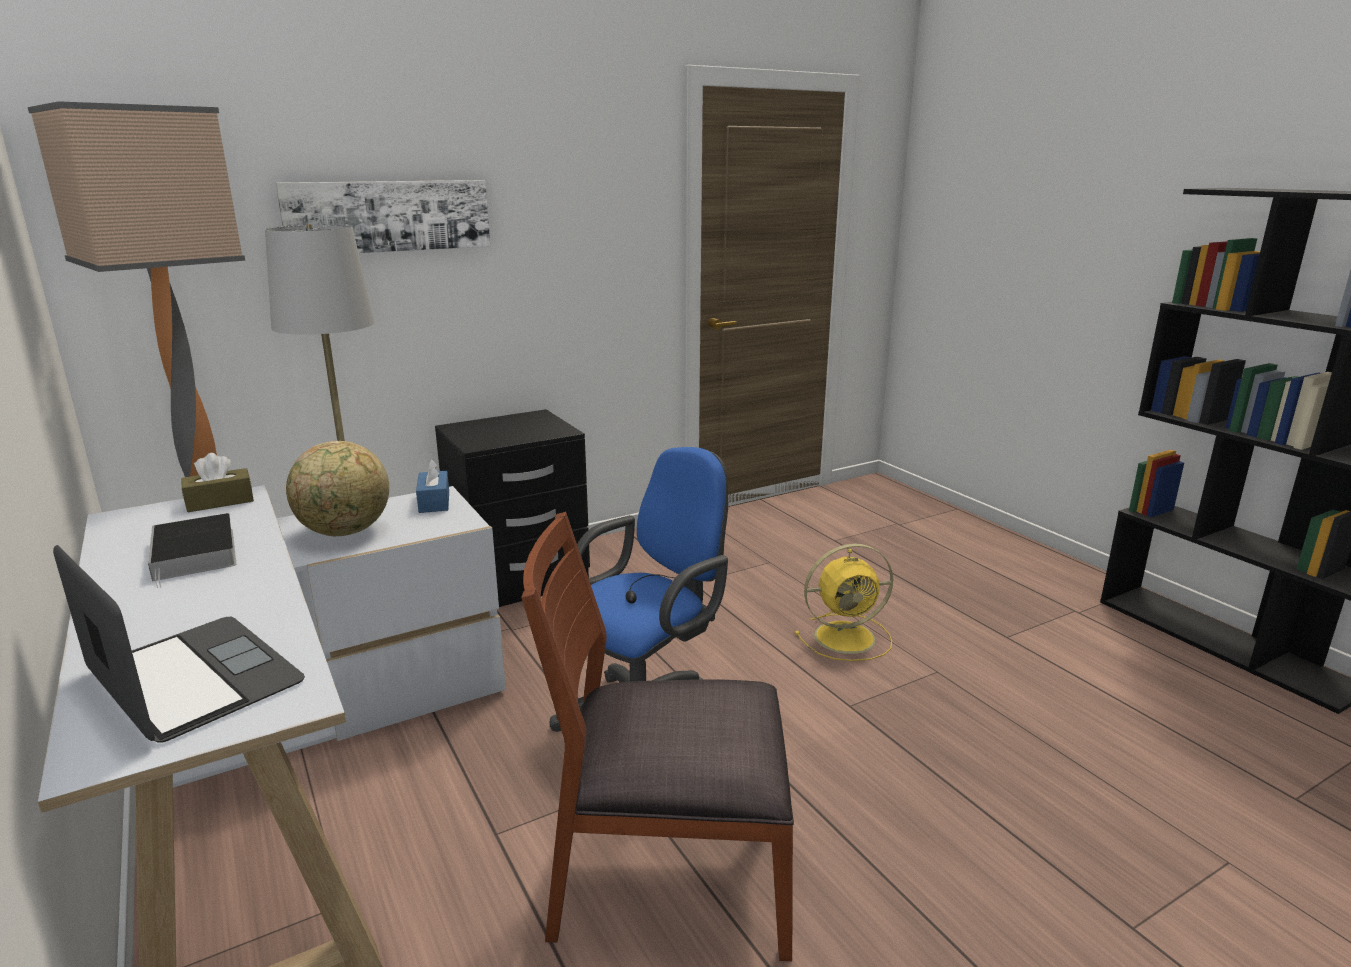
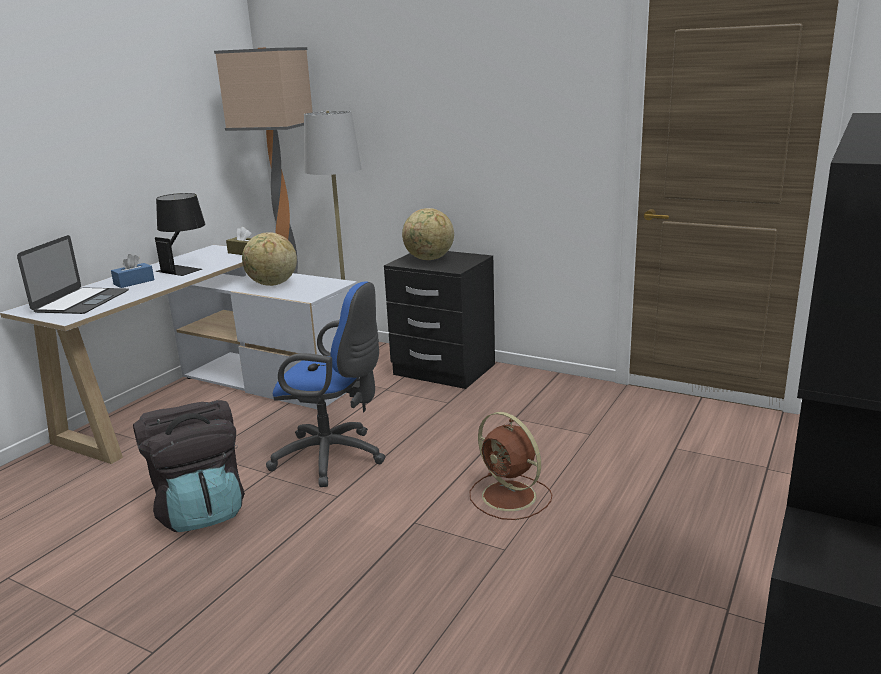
camera: 60 degrees right, 0 degrees up
(195, 554) = (185, 268): book -> black table lamp
(388, 216) = (404, 106): picture -> none
(434, 502) = (329, 285): blue tissue box -> blue tissue box (134, 282)
(496, 432) = (429, 259): none -> globe
(668, 875) = (200, 509): brown chair -> black backpack
(847, 637) = (511, 497): yellow fan -> brown fan

